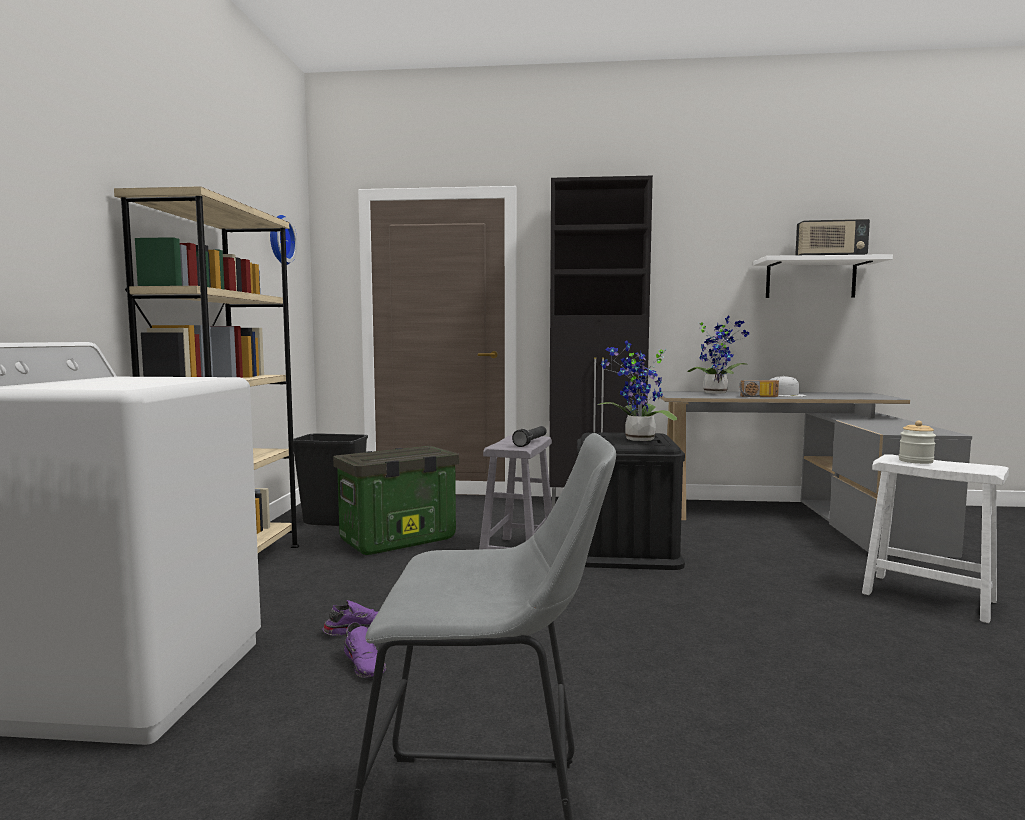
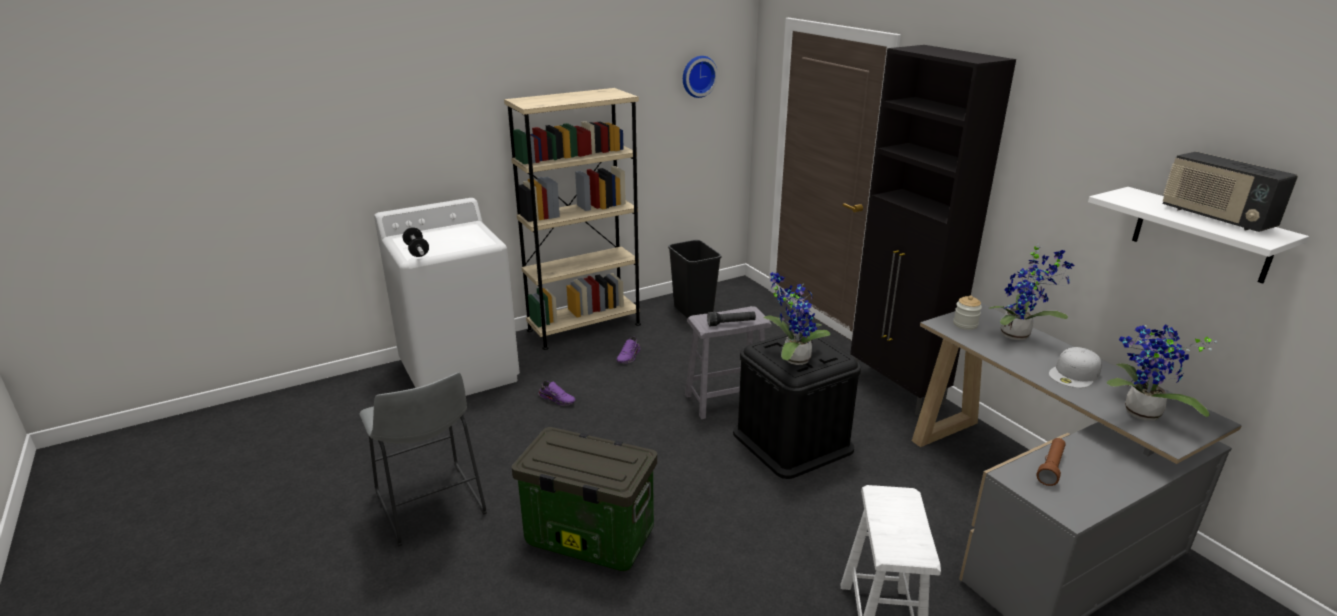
camera: 55 degrees right, 20 degrees up
(110, 386) = (417, 251): none -> dumbbell
(365, 663) = (524, 419): purple shoe -> purple shoe (629, 356)
(397, 540) = (690, 348): storage box -> storage box (587, 538)
(759, 397) = (1016, 363): radio -> none
(850, 396) = (1139, 414): none -> potted plant
(881, 427) = (1051, 467): none -> brown flashlight
(916, 461) = (892, 508): jar -> jar (965, 324)

